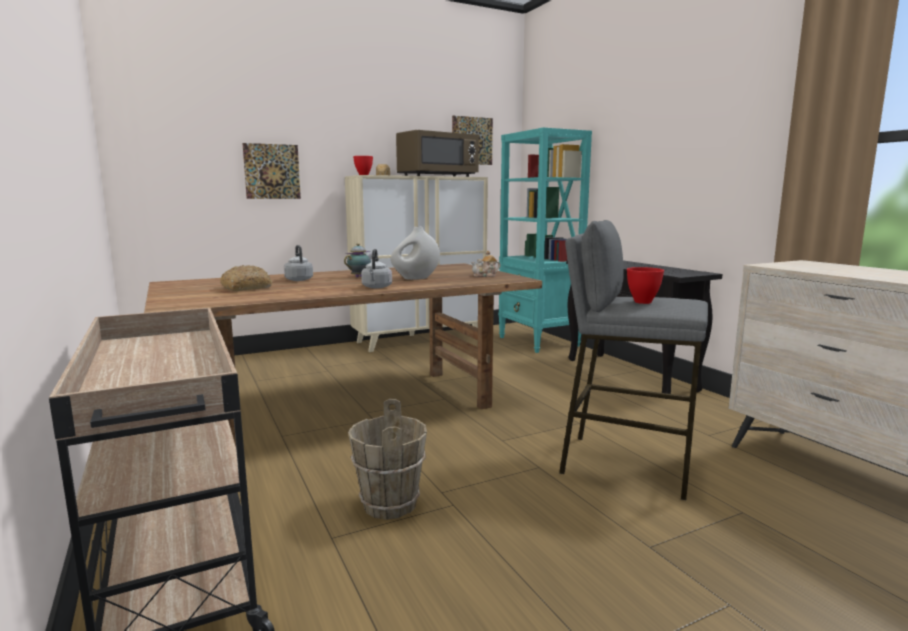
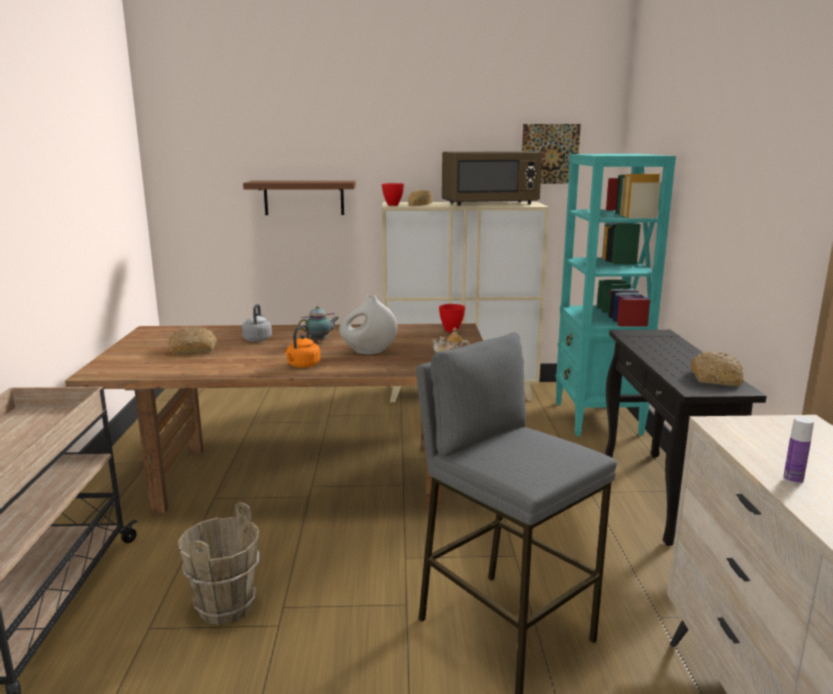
camera: 25 degrees right, 5 degrees up
(272, 171) = (304, 198): picture -> brown shelf
(376, 287) = (302, 365): grey kettle -> orange kettle
(642, 302) = (506, 451): red bowl -> red bowl (450, 330)
(680, 270) = (716, 378): none -> bread
(862, 275) = (793, 479): none -> bottle

